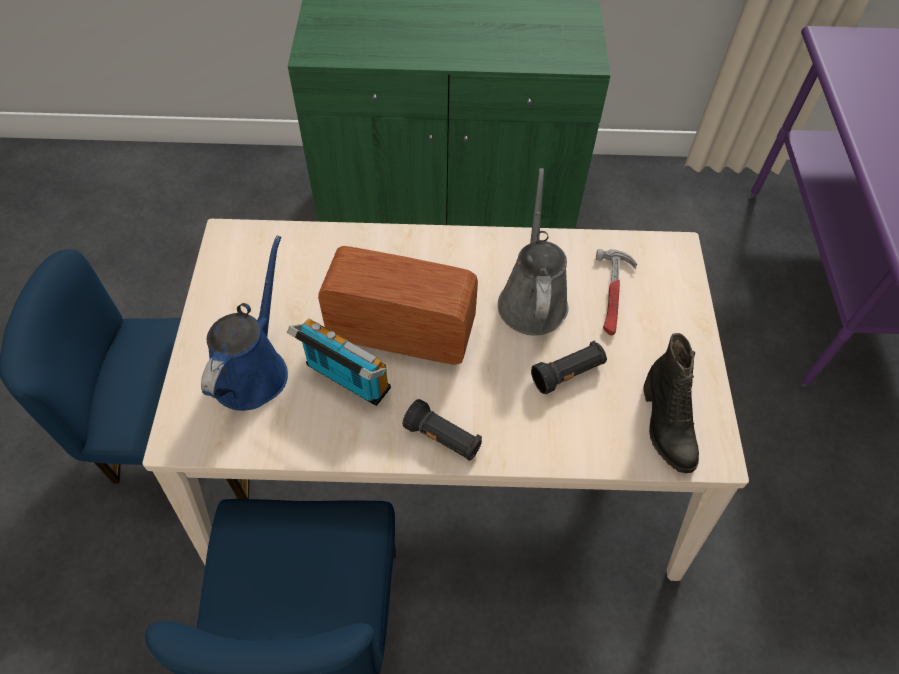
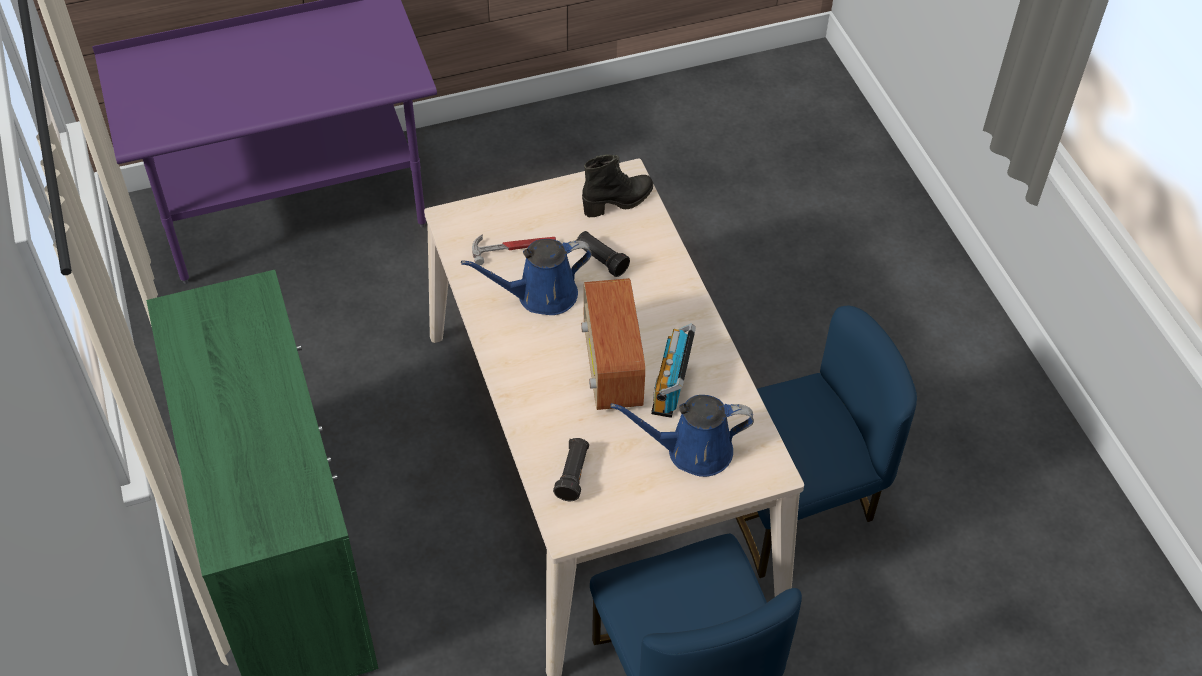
camera: 110 degrees left, 5 degrees down
(443, 438) = (689, 316): black flashlight -> black flashlight (573, 475)
(532, 299) = (540, 295): grey watering can -> blue watering can

